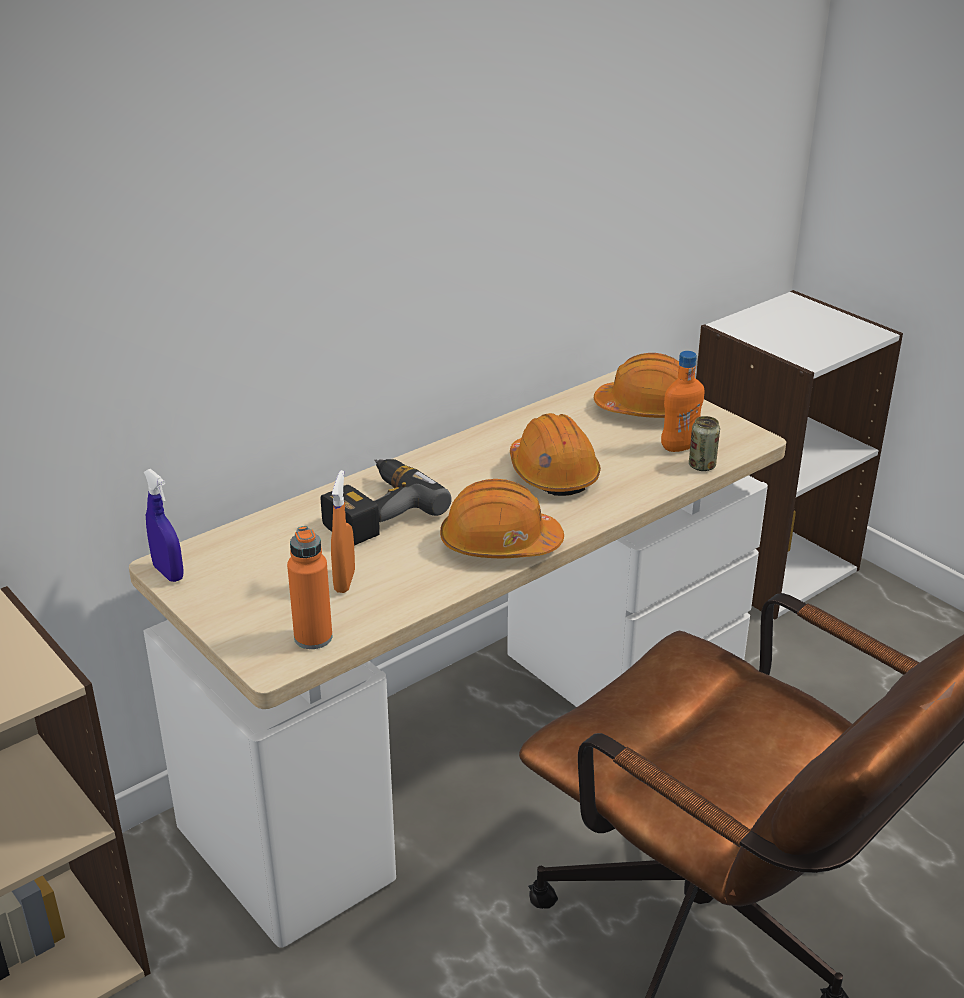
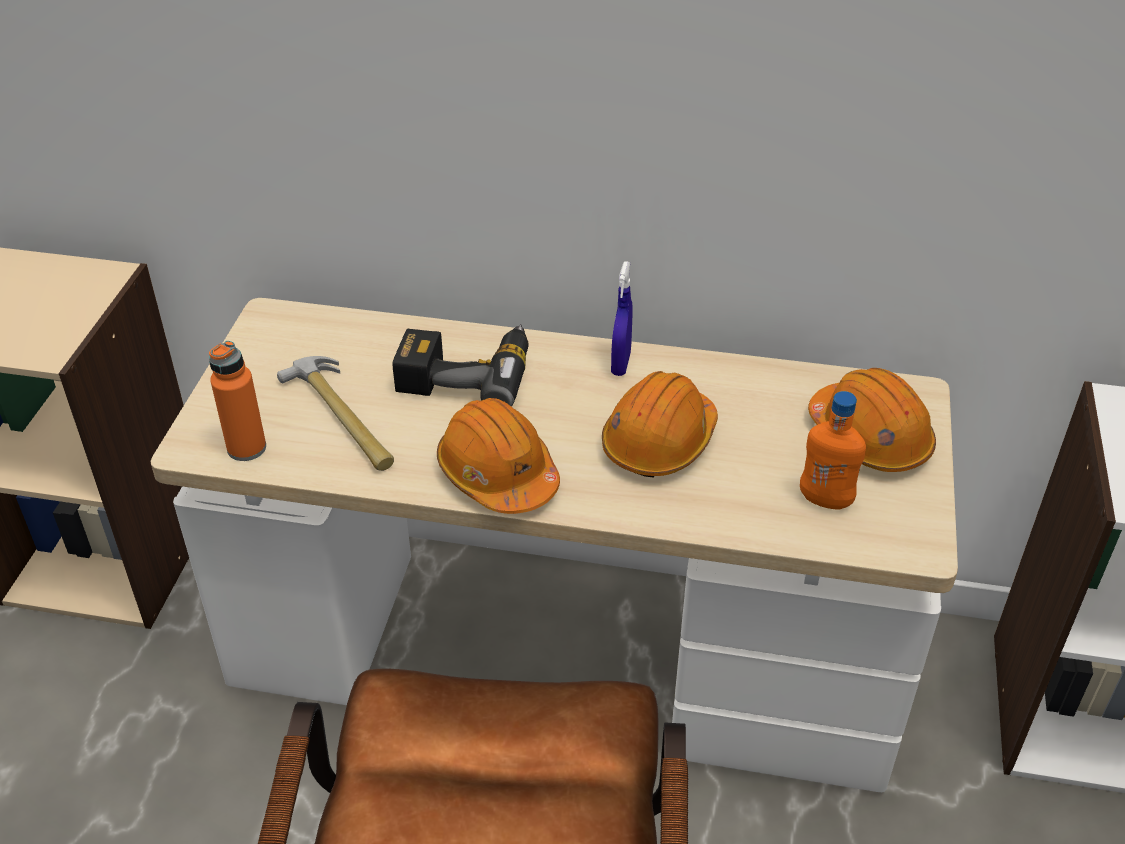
camera: 50 degrees right, 10 degrees up
(168, 573) = (259, 323): blue spray bottle -> blue spray bottle (620, 364)
(344, 581) = (342, 418): orange spray bottle -> hammer
(702, 466) = (809, 536): can -> none

